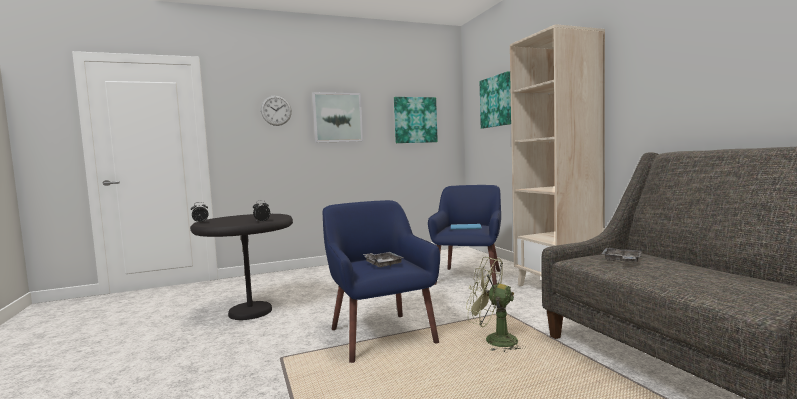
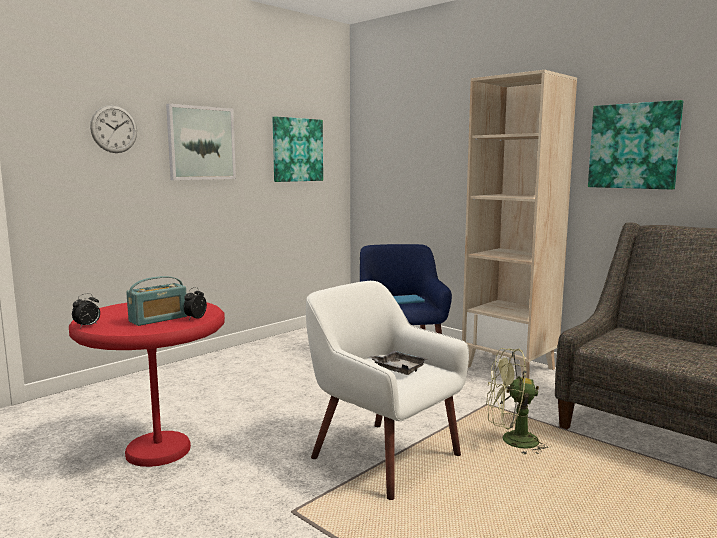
camera: 25 degrees left, 5 degrees up
(242, 221) = (158, 319): none -> radio
(250, 312) = (158, 450): black side table -> red side table
(380, 335) = (383, 456): blue armchair -> white armchair
(496, 101) = (409, 135): picture -> picture (634, 146)
(621, 261) = (639, 343): grey tray -> none

